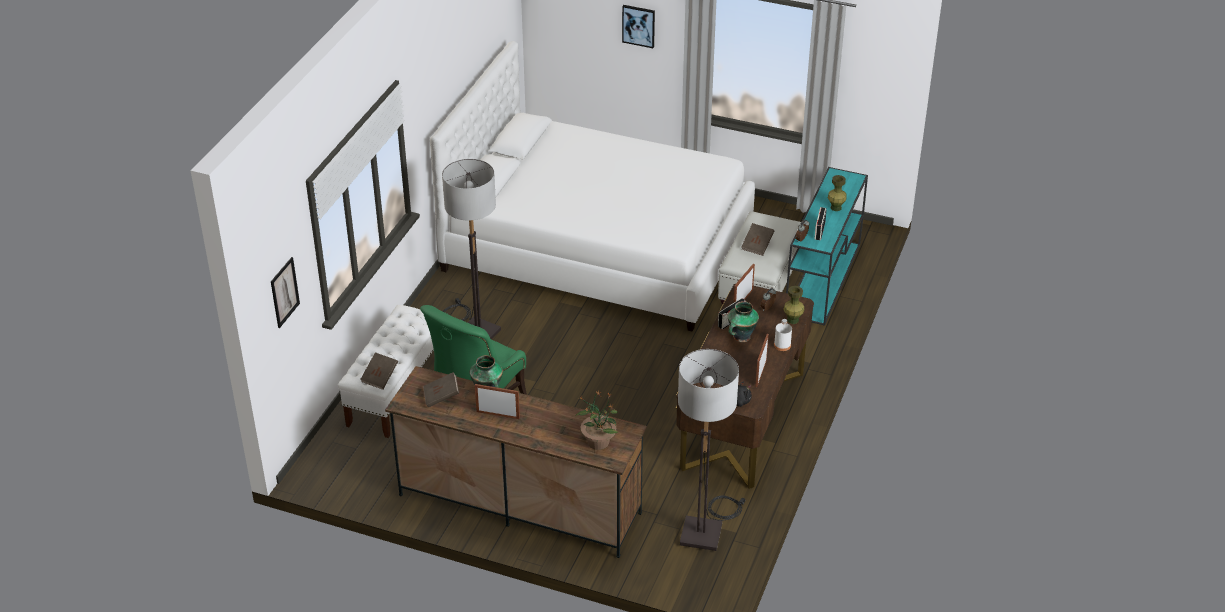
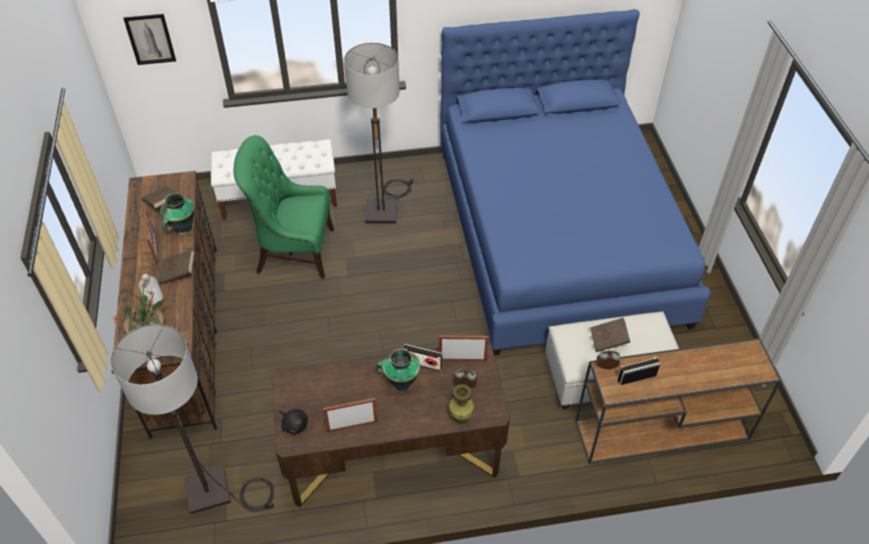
camera: 60 degrees right, 10 degrees up
(380, 377) = (228, 169): brown book -> brown book (178, 273)
(597, 246) = (557, 234): white bed -> blue bed
(638, 25) = (736, 65): picture -> none
(782, 345) = (411, 426): white bottle -> white bottle (154, 299)
(823, 280) = (660, 430): turquoise console table -> brown console table
(835, 207) = (691, 375): green vase -> none

